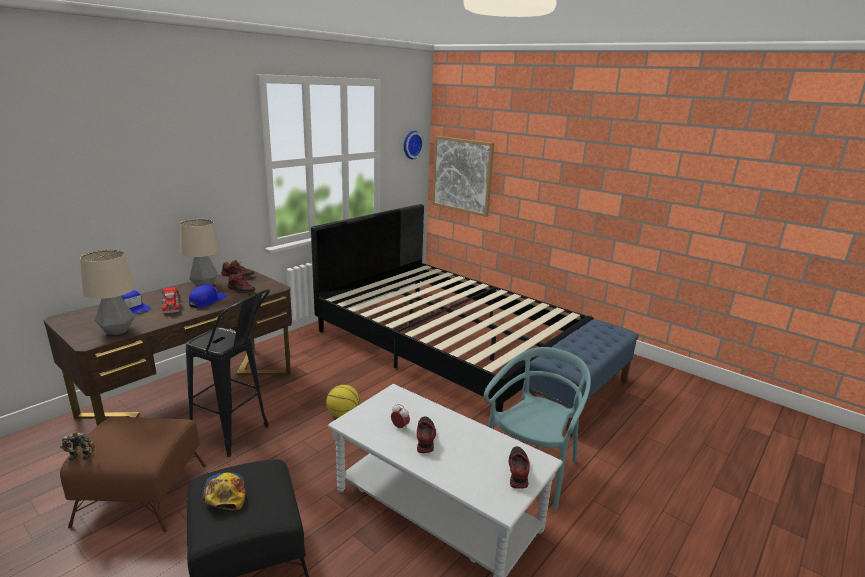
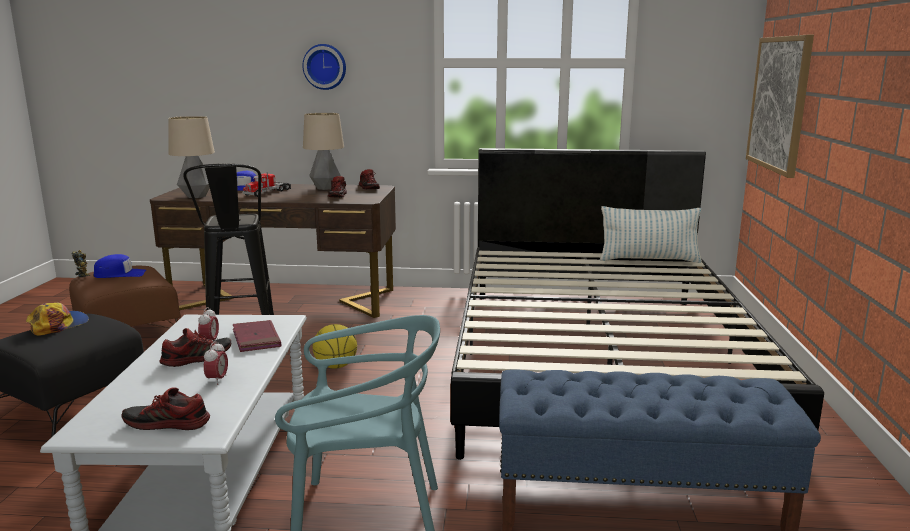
camera: 55 degrees right, 5 degrees down
(207, 301) = (294, 196): blue cap -> blue cap (120, 274)
(411, 144) = (710, 52): wall clock -> wall clock (325, 67)
(416, 275) = (649, 260): none -> pillow
(416, 410) = (256, 339): none -> red book
(469, 440) = (217, 380): none -> alarm clock
(517, 471) = (167, 424): shoe -> shoe turned 150 degrees counterclockwise

